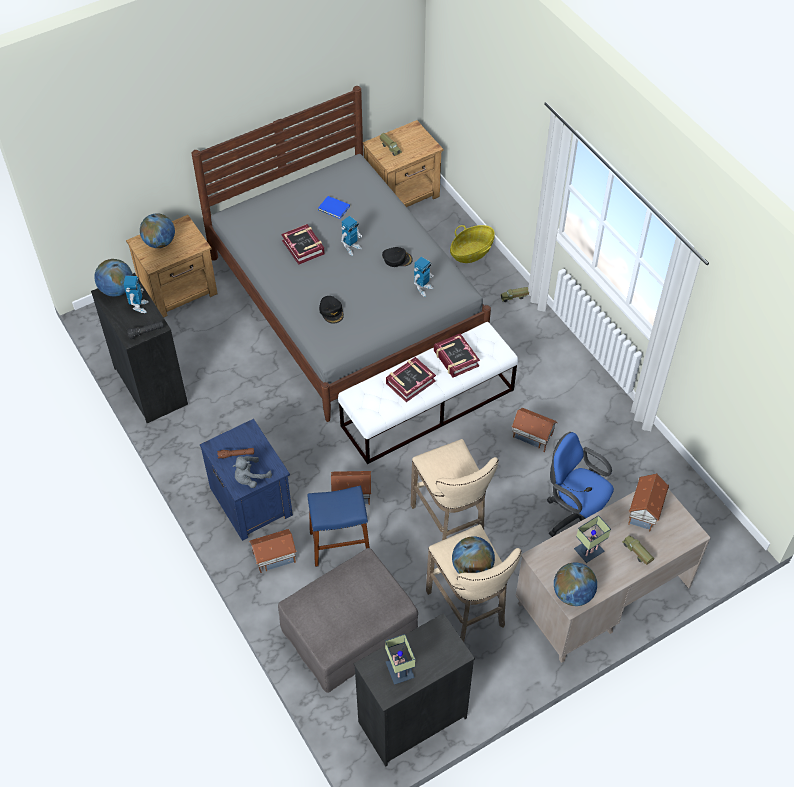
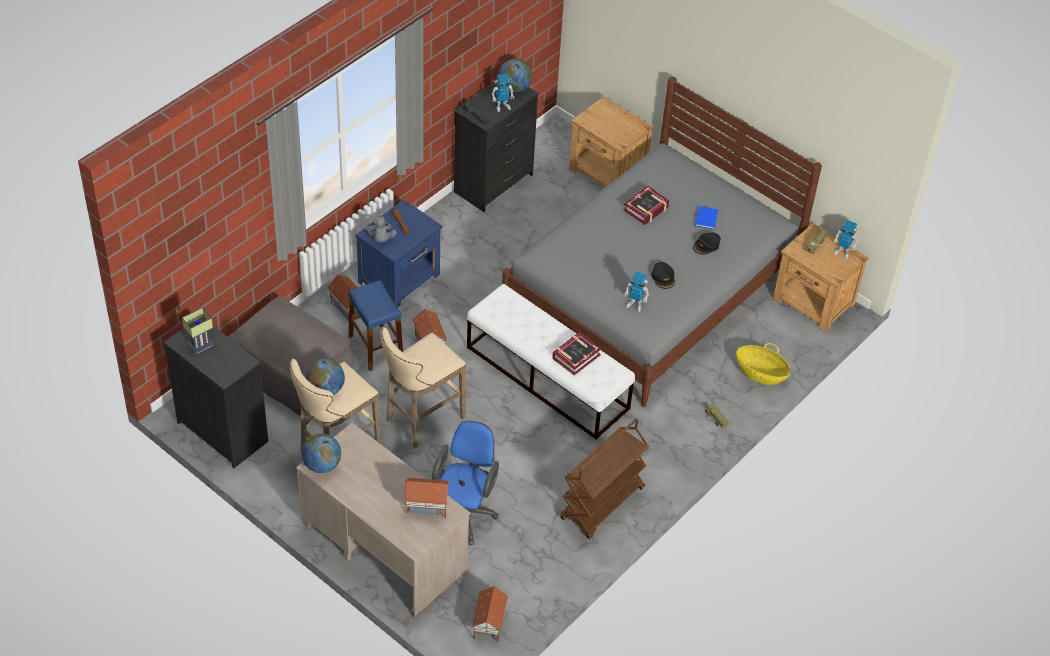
camera: 70 degrees right, 5 degrees down
(160, 242) = (610, 117): globe -> none
(250, 478) = (380, 238): grey plush toy -> grey plush toy turned 135 degrees counterclockwise
(331, 311) = (577, 245): black cap -> black cap (706, 245)
(351, 248) = (661, 242): toy robot -> toy robot (842, 252)
(410, 382) = (534, 329): book -> none
(532, 437) = (544, 464): toy house -> toy house (488, 624)
(588, 552) = (368, 470): table lamp -> none
(589, 405) = (602, 504): none -> brown cart
(636, 553) = (379, 506): toy truck -> none

